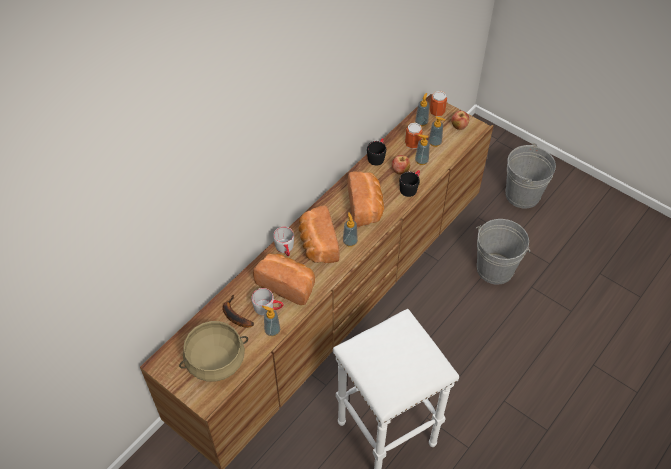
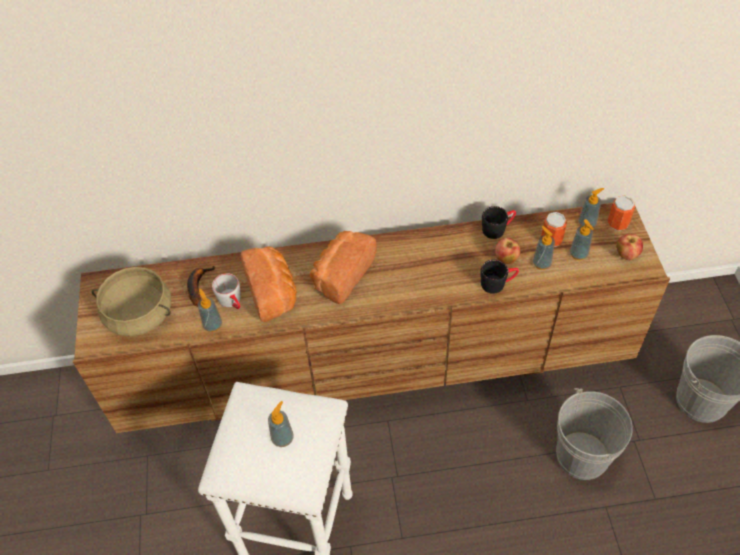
camera: 45 degrees right, 0 degrees up
(285, 249) = (308, 259): grey mug -> none
(350, 241) = (375, 294): soap dispenser -> soap dispenser (282, 438)
(366, 207) = (429, 271): bread -> none

